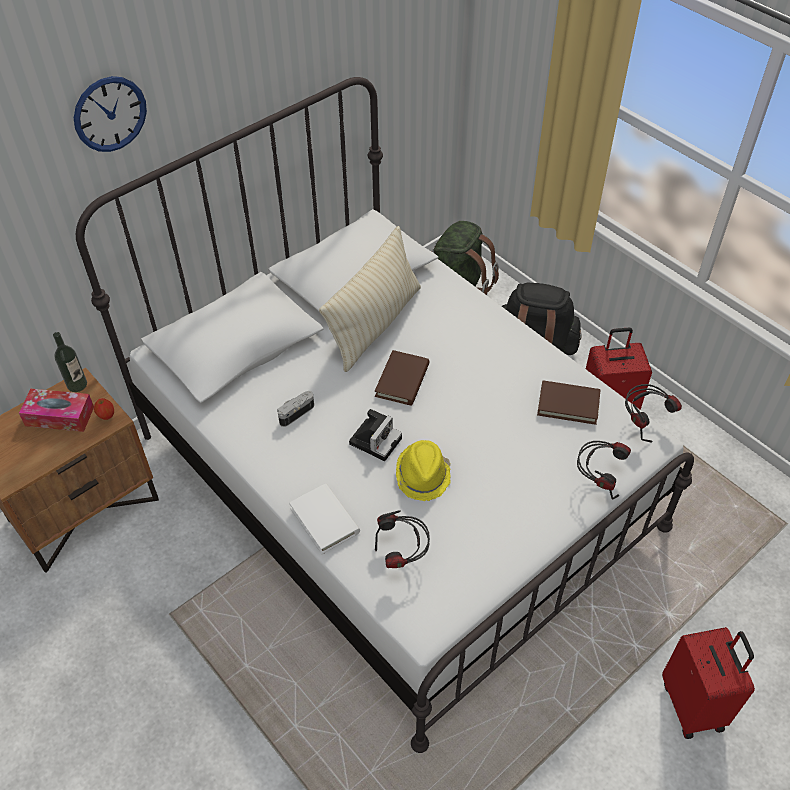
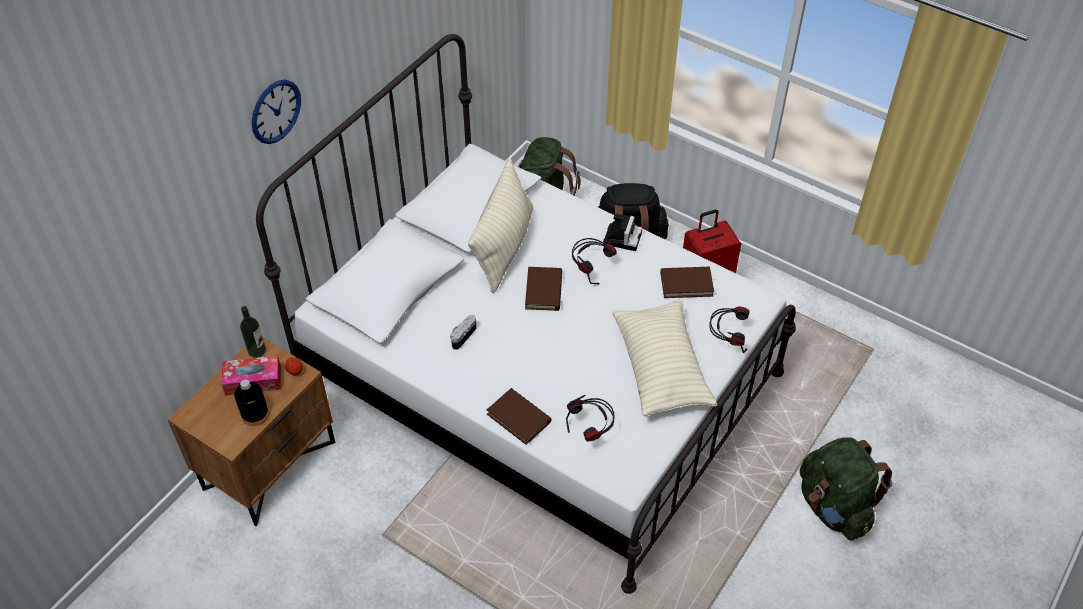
camera: 15 degrees left, 0 degrees up
(46, 453) = (255, 414): none -> black bottle
(324, 520) = (519, 418): white book -> brown book
(376, 439) = (538, 344): camera -> camera (622, 237)
(423, 475) = (587, 365): yellow hat -> none
(509, 497) = (661, 368): none -> beige pillow
(644, 422) = (750, 287): headphones -> headphones (590, 270)
(693, 705) = (834, 507): red suitcase -> green backpack

